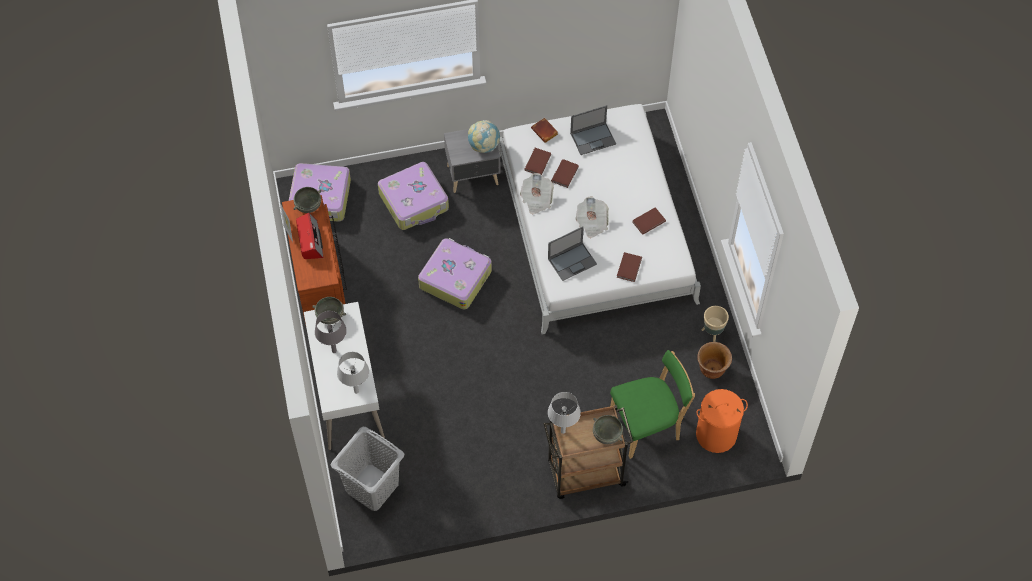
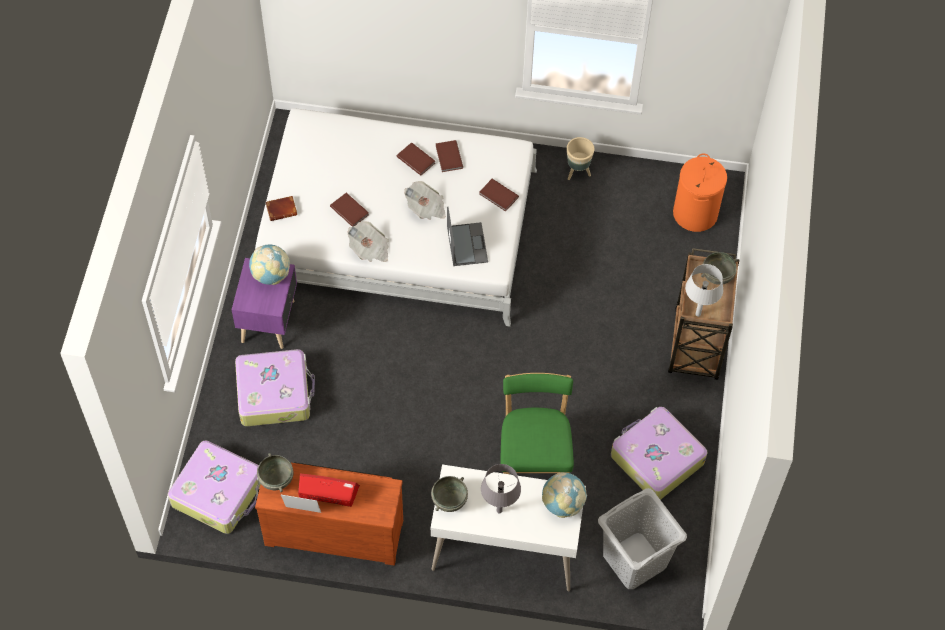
camera: 70 degrees left, 0 degrees up
(356, 391) = (562, 503): grey table lamp -> globe
(455, 278) = (399, 386): suitcase -> suitcase (656, 459)
(473, 176) = (269, 321): grey nightstand -> purple nightstand
(538, 162) = (320, 230): brown book -> brown book (416, 159)
(593, 138) = (316, 167): laptop -> none
(648, 426) = (662, 269): green chair -> green chair (534, 461)
(712, 370) = (619, 188): brown planter -> none

